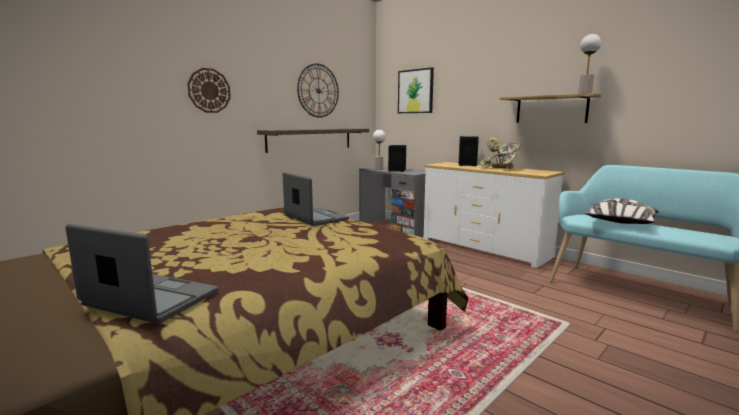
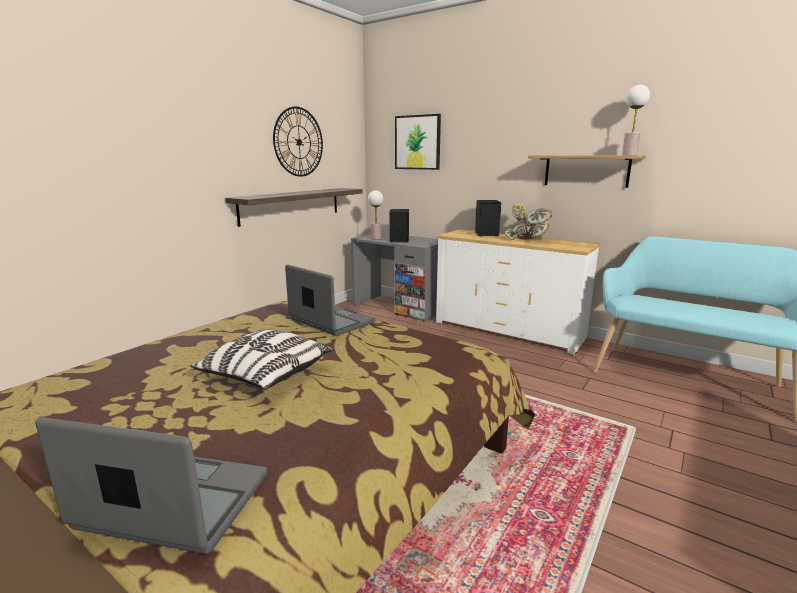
camera: 10 degrees left, 5 degrees up
(209, 90) = (159, 147): wall clock -> none
(620, 223) = (674, 307): pillow -> pillow (265, 375)

